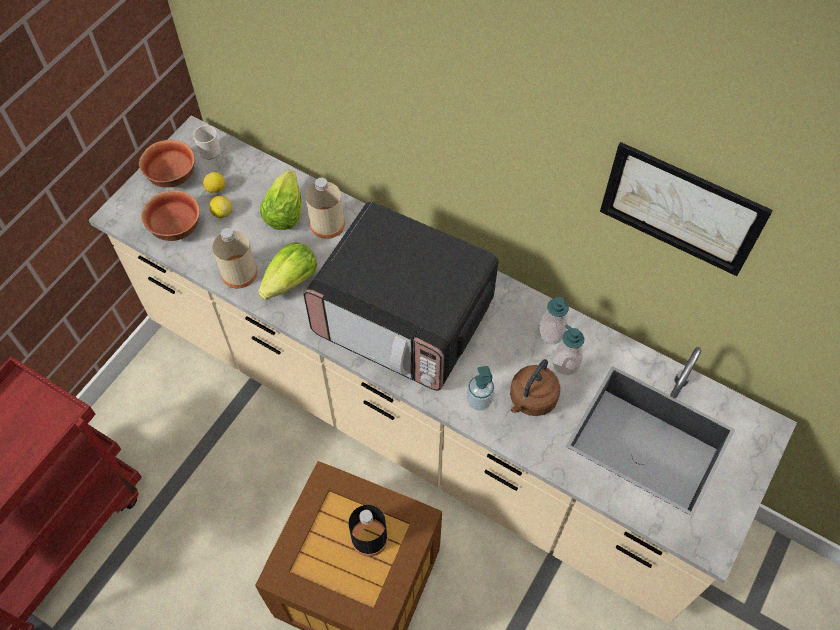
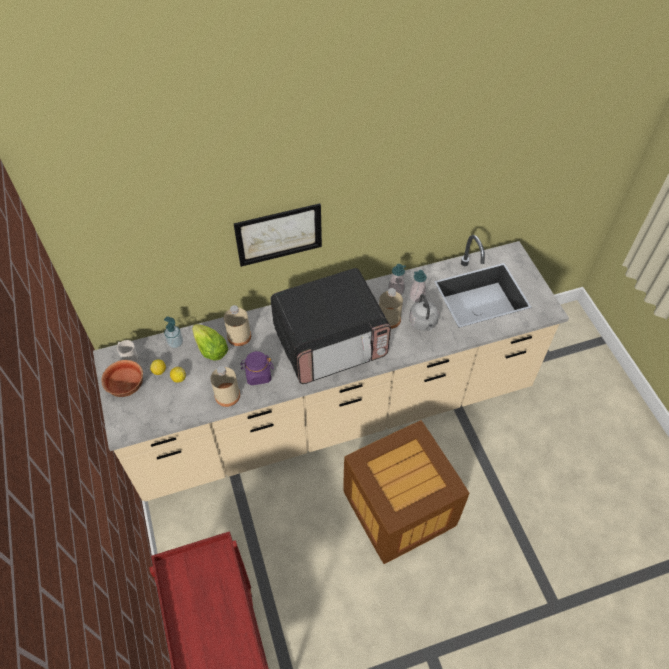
camera: 50 degrees left, 5 degrees down
(176, 227) = (164, 406): bowl -> none
(291, 281) = (258, 375): lettuce -> purple jar
(369, 538) = (408, 462): black bottle -> none
(479, 400) = (405, 343): soap dispenser -> soap dispenser (175, 343)
(499, 356) = (389, 319): none -> beige bottle
(531, 400) = (423, 323): brown kettle -> grey kettle
(681, 209) = (437, 170): picture -> picture (279, 234)

